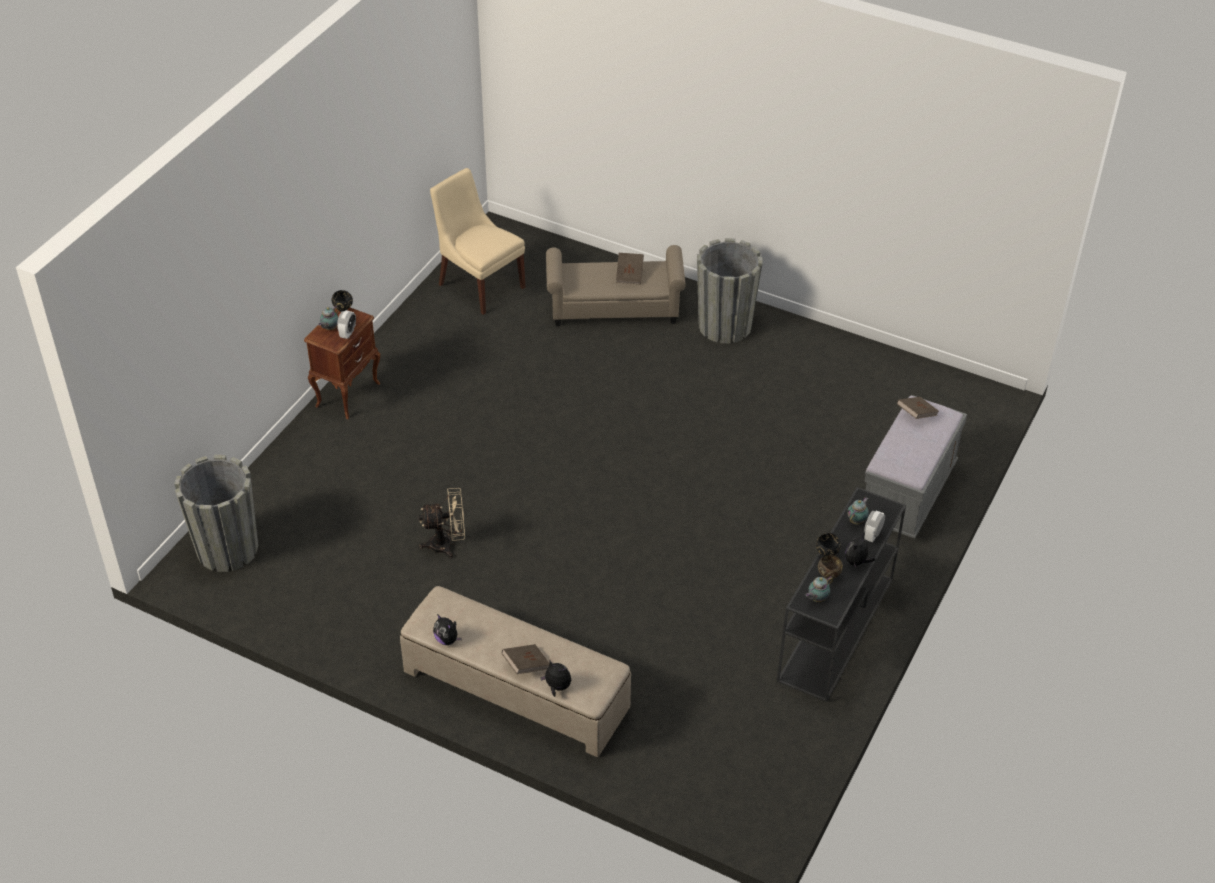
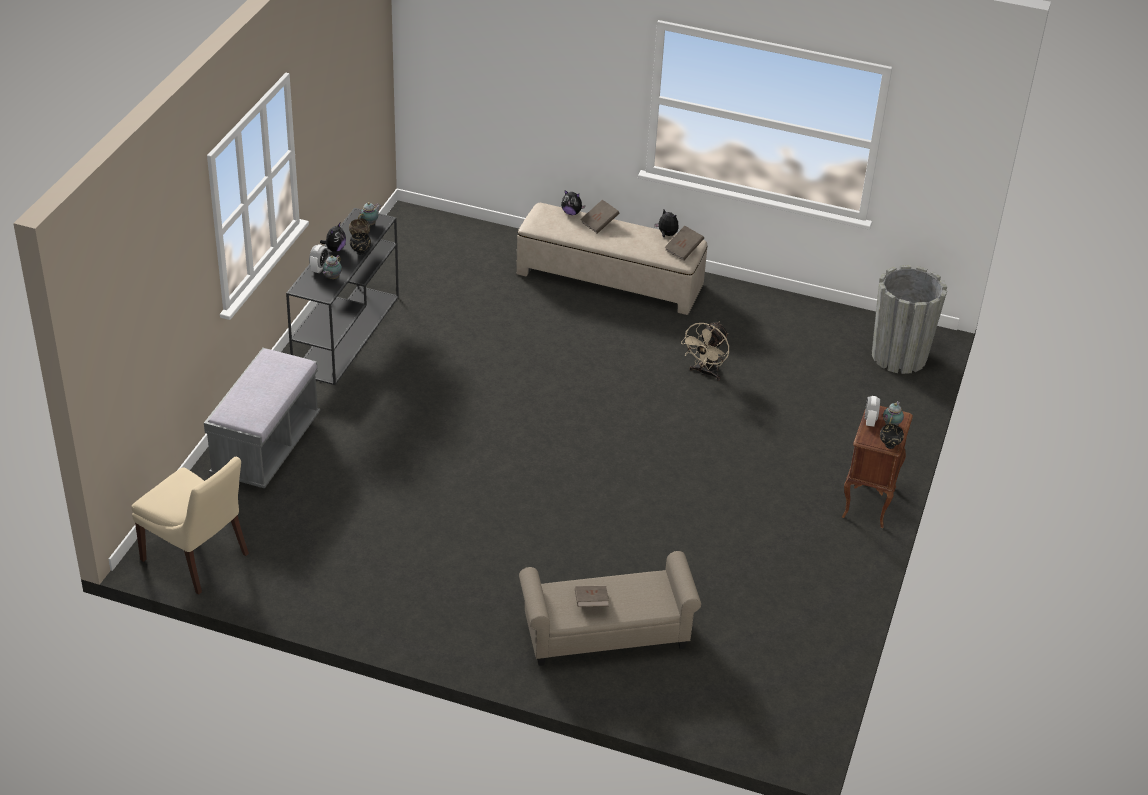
camera: 170 degrees right, 5 degrees down
(447, 545) = (705, 373): beige fan -> beige fan turned 45 degrees counterclockwise
(479, 284) = (783, 653): beige chair -> beige chair (197, 559)
(724, 326) = (466, 622): grey planter -> none
(916, 414) = (258, 410): brown book -> brown book (683, 250)

